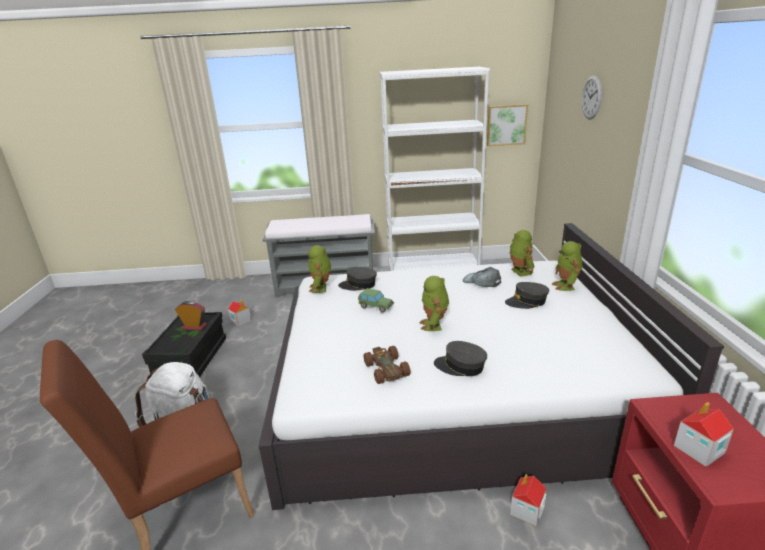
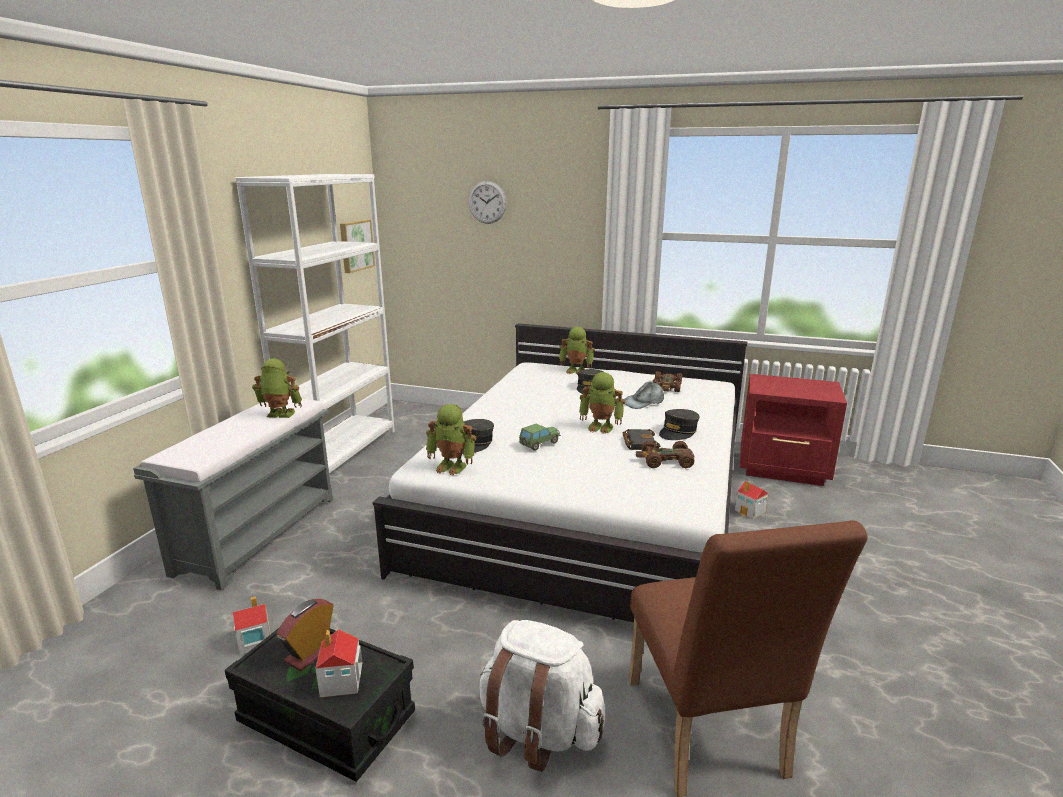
camera: 70 degrees left, 5 degrees down
(416, 349) = (638, 442): none -> black book
(482, 281) = (533, 393): grey cap -> grey cap (644, 402)
(519, 272) = (531, 377): toy robot -> toy robot (279, 415)
(586, 341) = (667, 387): none -> brown toy car
(698, 449) = (802, 392): toy house -> toy house (341, 682)

